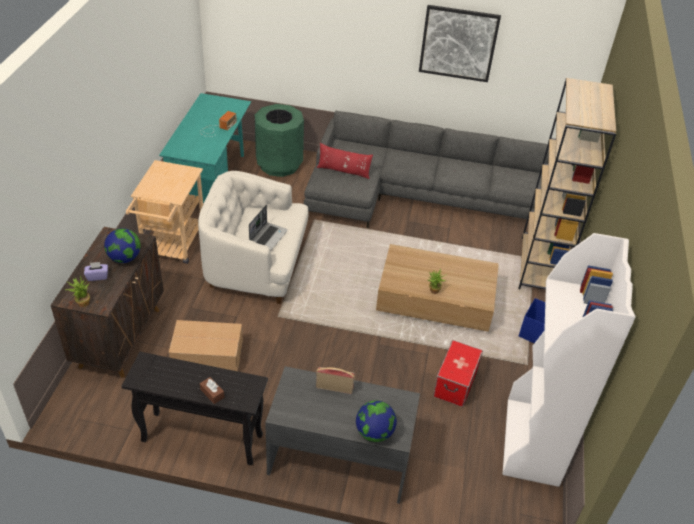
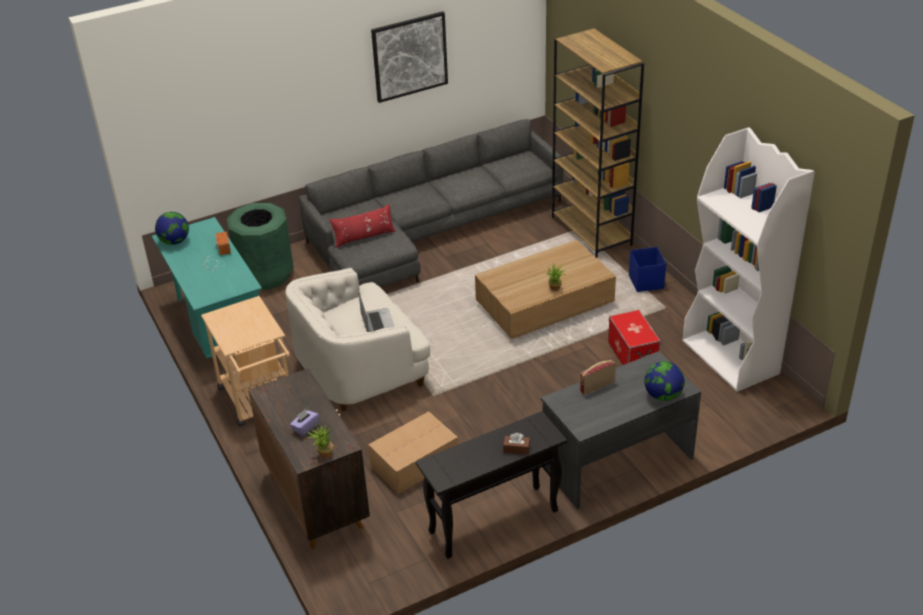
camera: 35 degrees left, 5 degrees down
(125, 258) = (308, 400): globe -> globe (175, 241)

